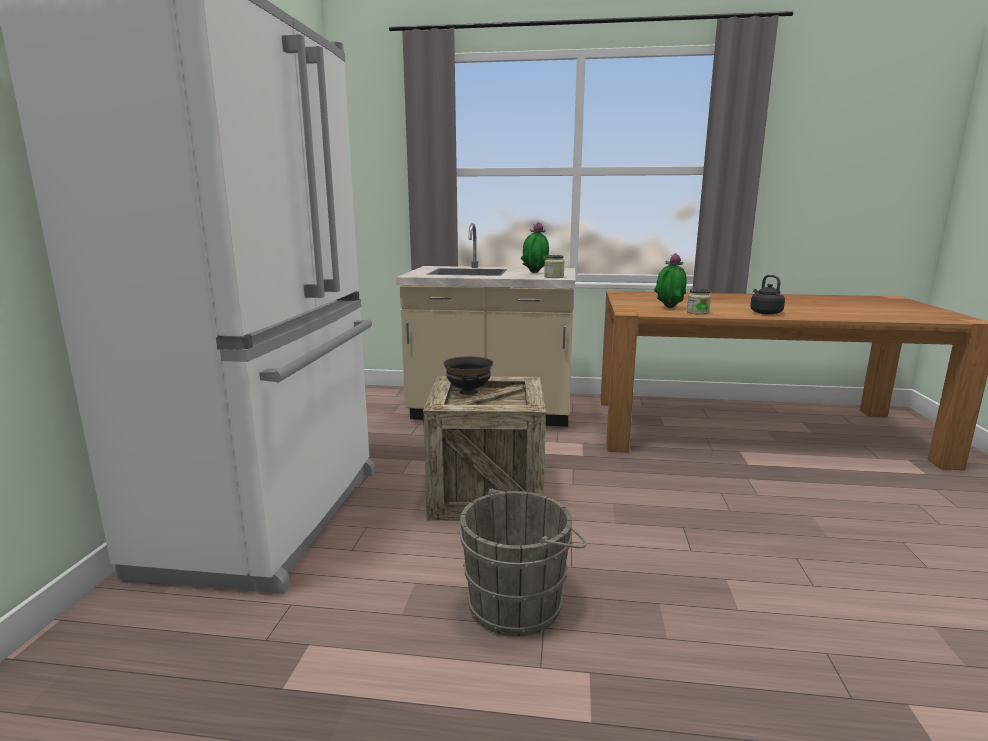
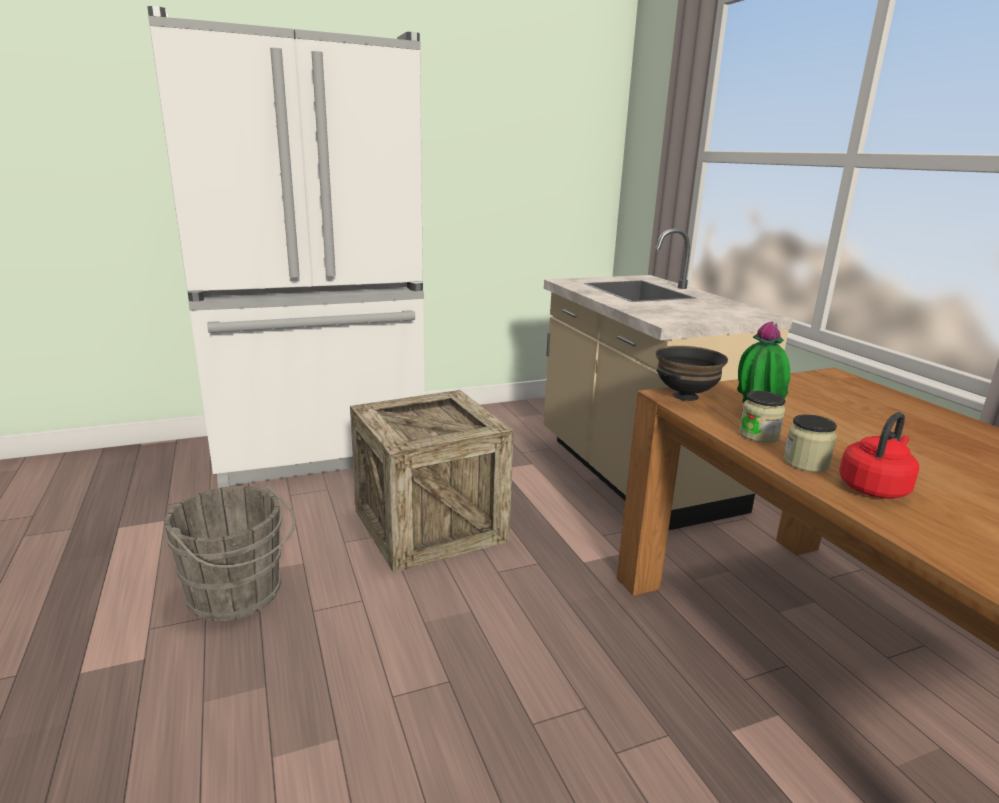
camera: 60 degrees right, 5 degrees up
(468, 392) = (441, 413): black bowl -> black bowl (685, 396)
(535, 273) = (684, 309): potted plant -> none
(554, 277) = (667, 318): jar -> jar (805, 463)
(764, 312) = (874, 488): black kettle -> red kettle

